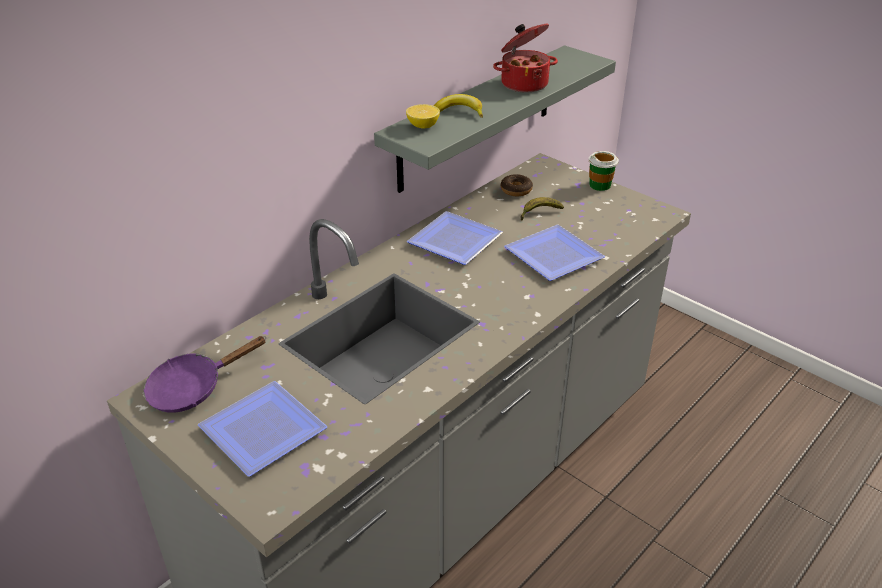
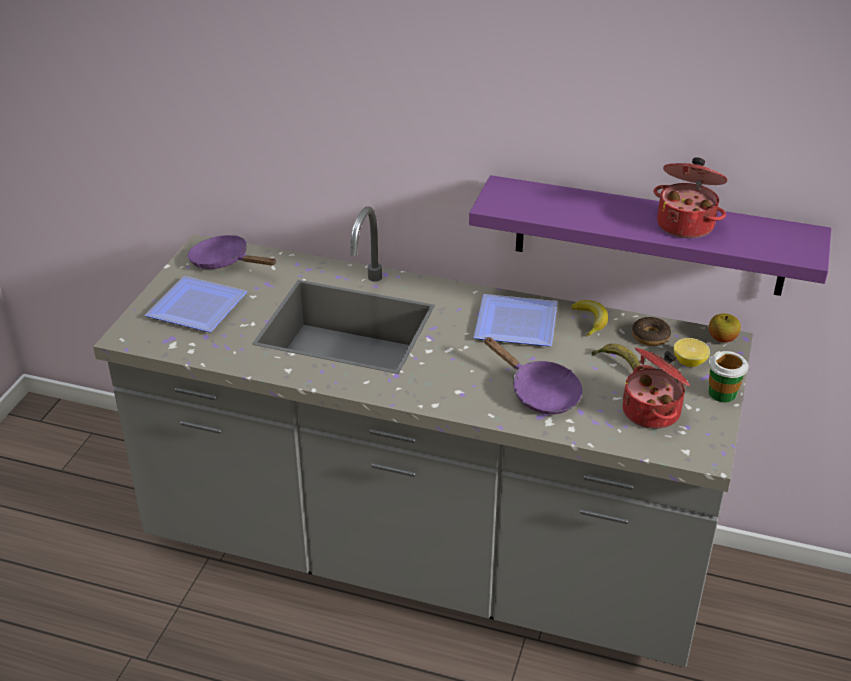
camera: 65 degrees right, 0 degrees up
(423, 126) = (526, 194): lemon -> lemon (689, 362)
(459, 112) = (576, 204): banana -> banana (590, 321)
(477, 118) = (649, 236): grey shelf -> purple shelf
(539, 165) = (722, 339): none -> apple
(553, 258) = (539, 393): plate -> purple frying pan
(604, 217) = (653, 411): none -> cooking pot

